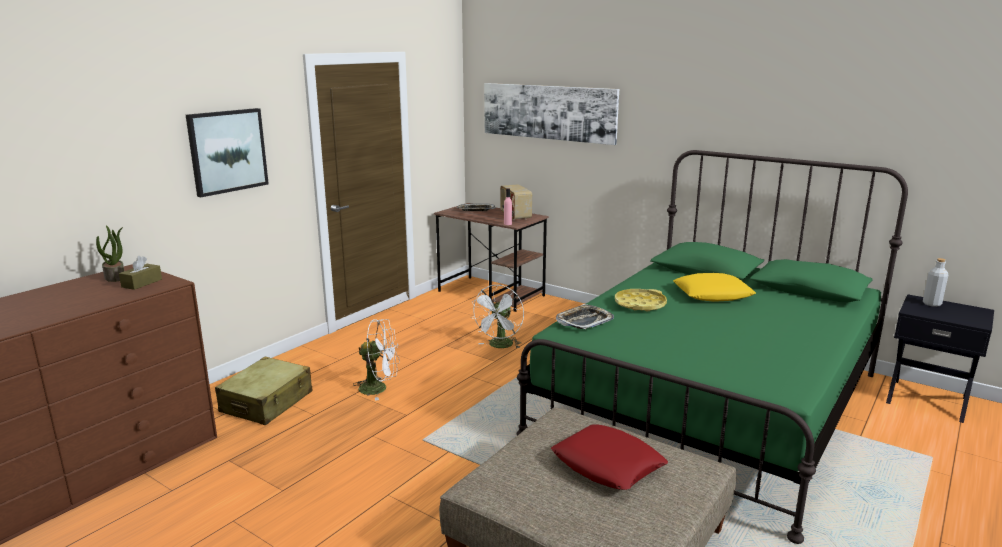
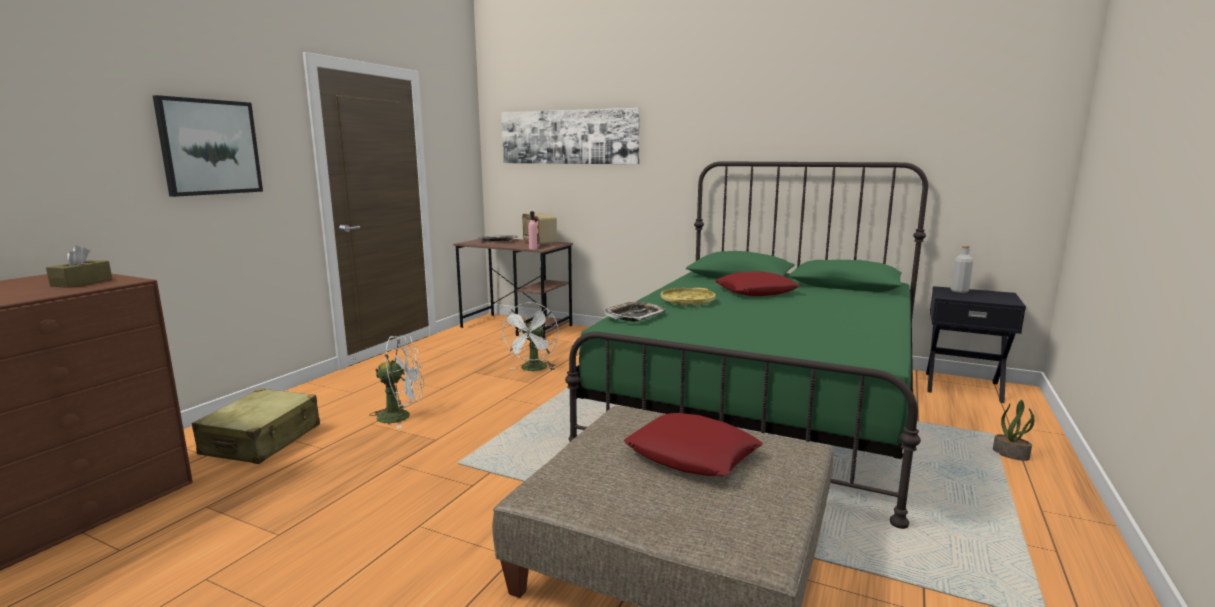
camera: 10 degrees left, 5 degrees down
(115, 277) = (46, 279): potted plant -> potted plant (1011, 454)
(712, 294) = (756, 291): yellow pillow -> red pillow

